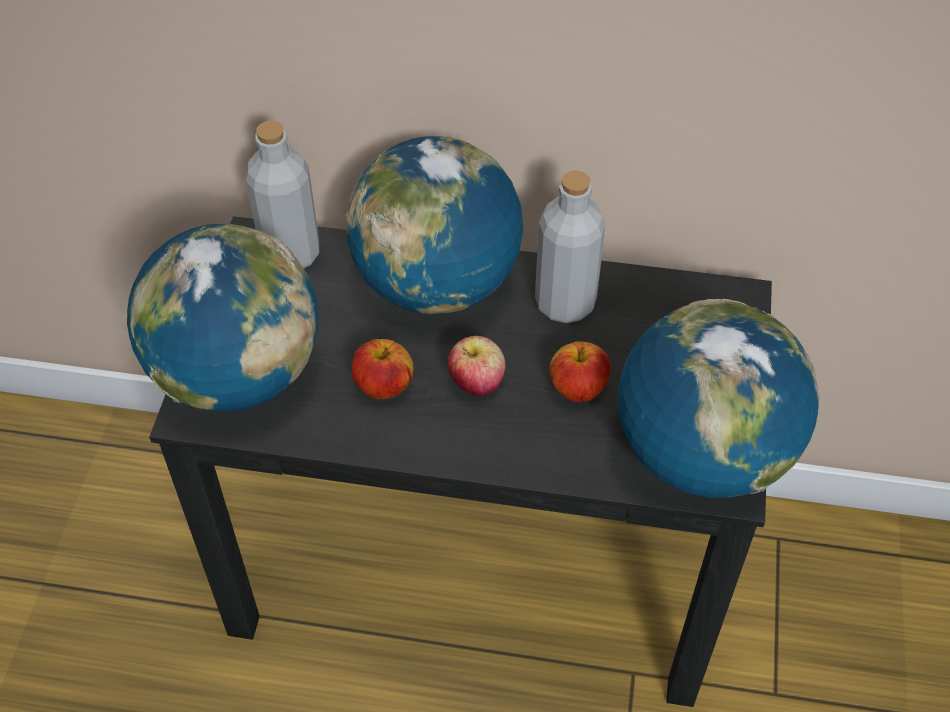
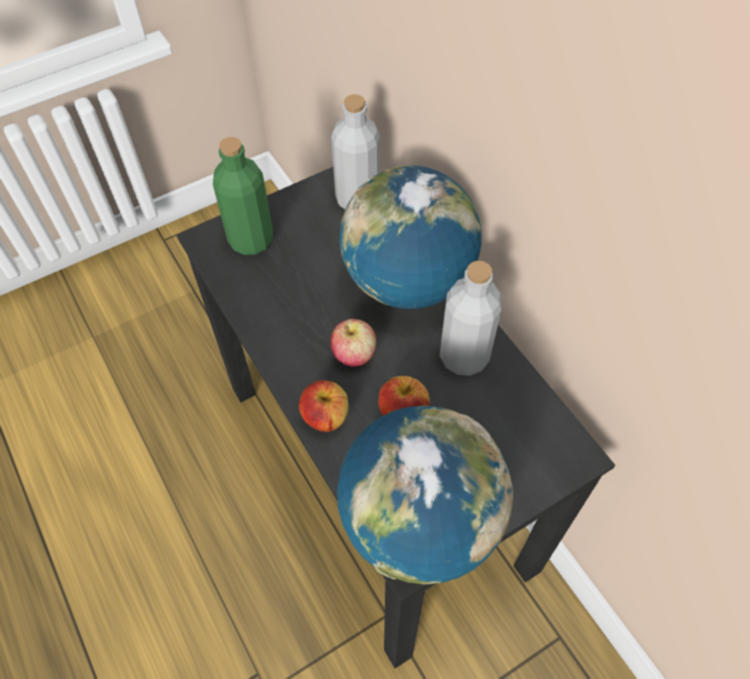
camera: 50 degrees right, 5 degrees up
(238, 374) = (251, 240): globe -> green bottle
(383, 386) = (307, 311): apple -> apple (325, 417)

